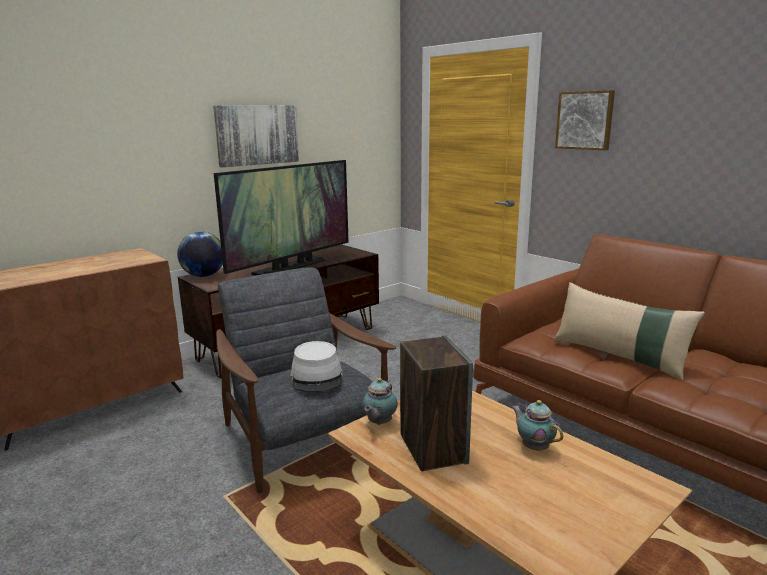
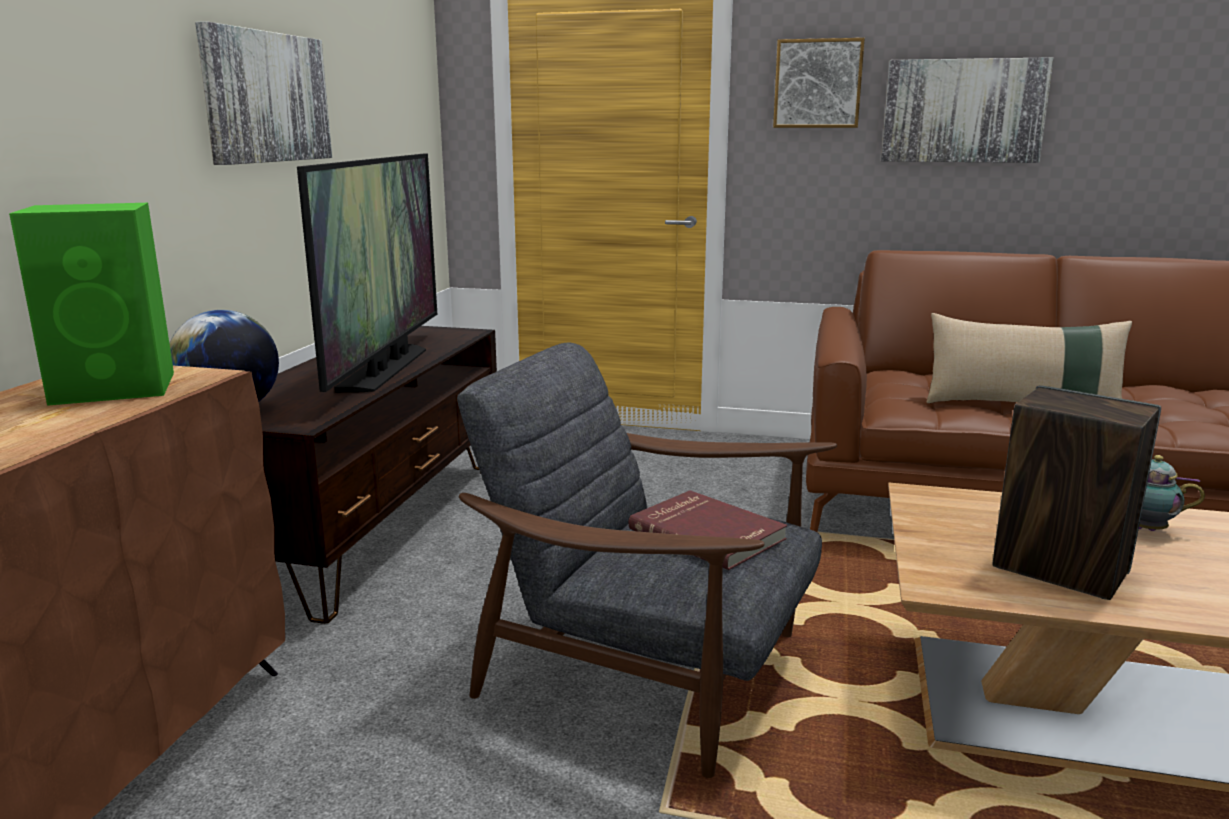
camera: 35 degrees left, 0 degrees up
(118, 260) = (118, 388): none -> green speaker
(317, 377) = (708, 533): grey hat -> red book
(379, 423) = (936, 562): teapot -> none
(679, 141) = (963, 111): none -> picture

